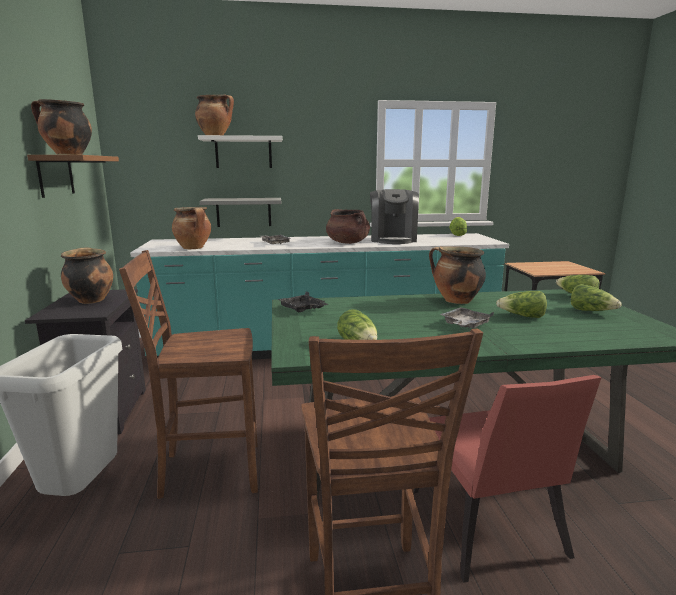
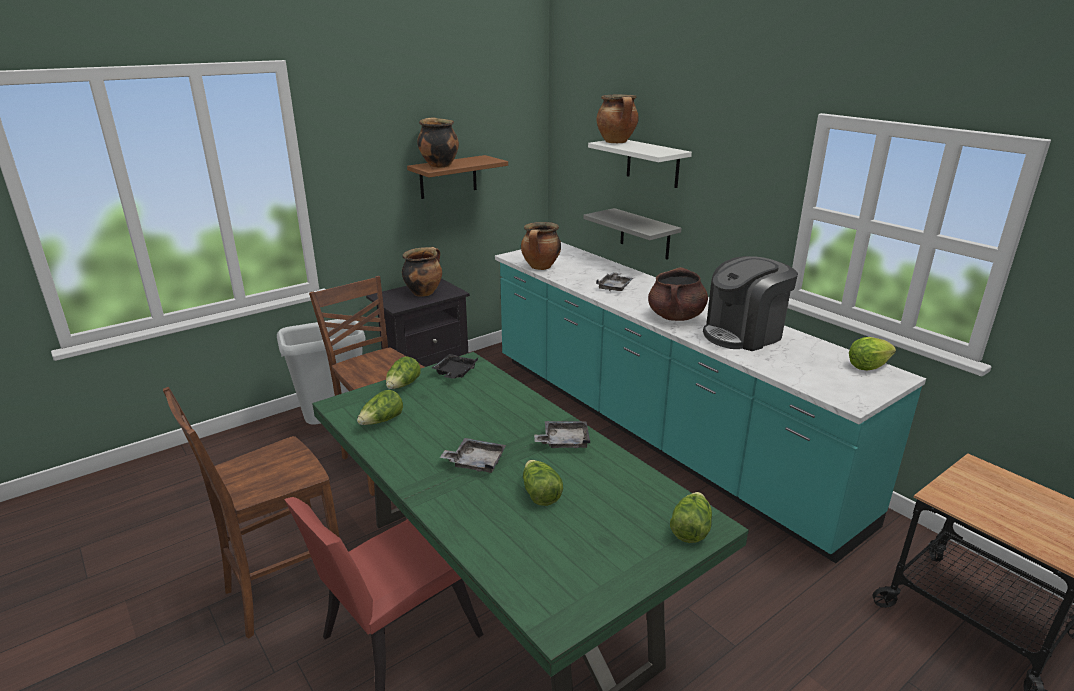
camera: 60 degrees right, 10 degrees up
(455, 301) = (564, 441): cooking pot -> grey tray
(591, 311) = (615, 545): lettuce -> lettuce (403, 385)

